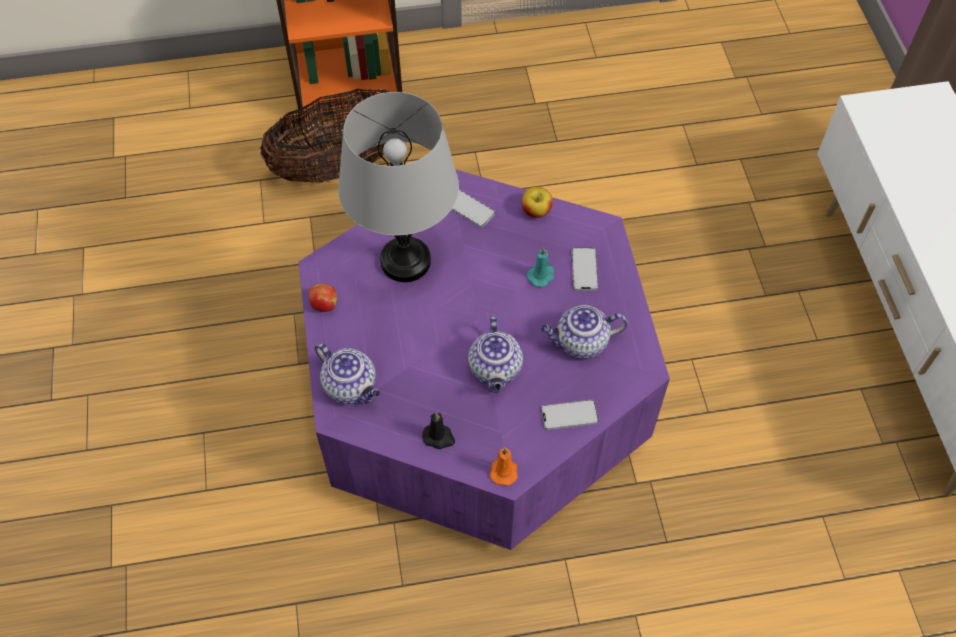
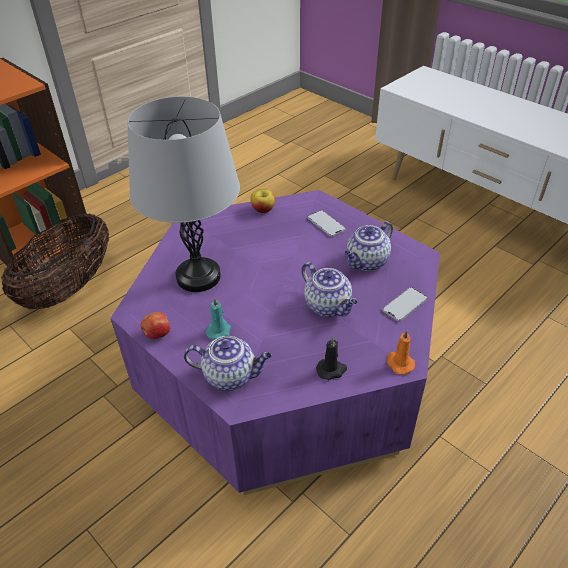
camera: 35 degrees left, 15 degrees down
(469, 209) = (216, 228): phone -> none
(541, 275) = (302, 239): turquoise candle -> turquoise candle (219, 330)

